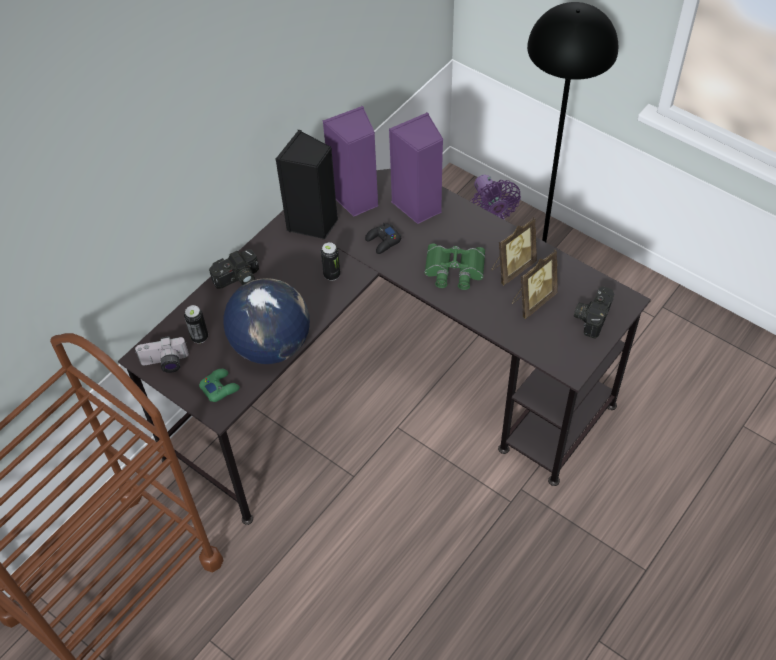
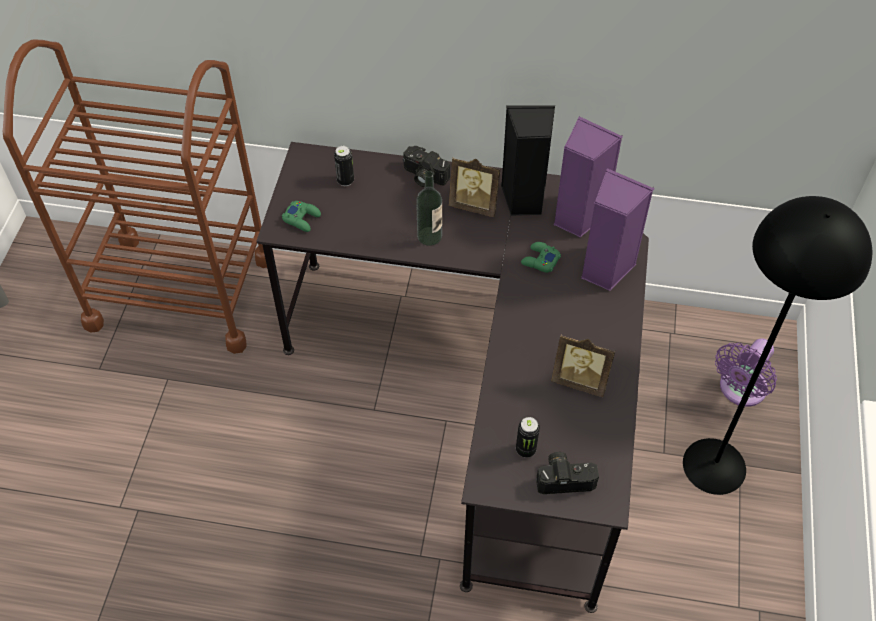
camera: 60 degrees right, 0 degrees up
(165, 364) = (305, 172): camera -> none
(271, 345) = (366, 232): globe -> none
(307, 302) = (429, 236): none -> bottle
(332, 275) = (473, 240): can -> can (525, 449)
(383, 241) = (540, 260): black game controller -> green game controller
(454, 270) = (543, 332): green binoculars -> none
(532, 300) = (550, 415): picture frame -> picture frame (474, 205)

